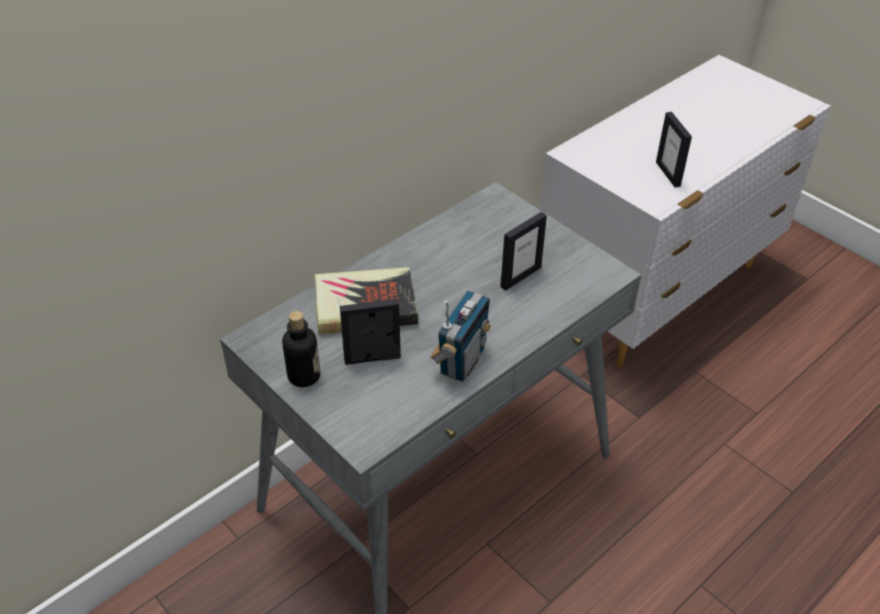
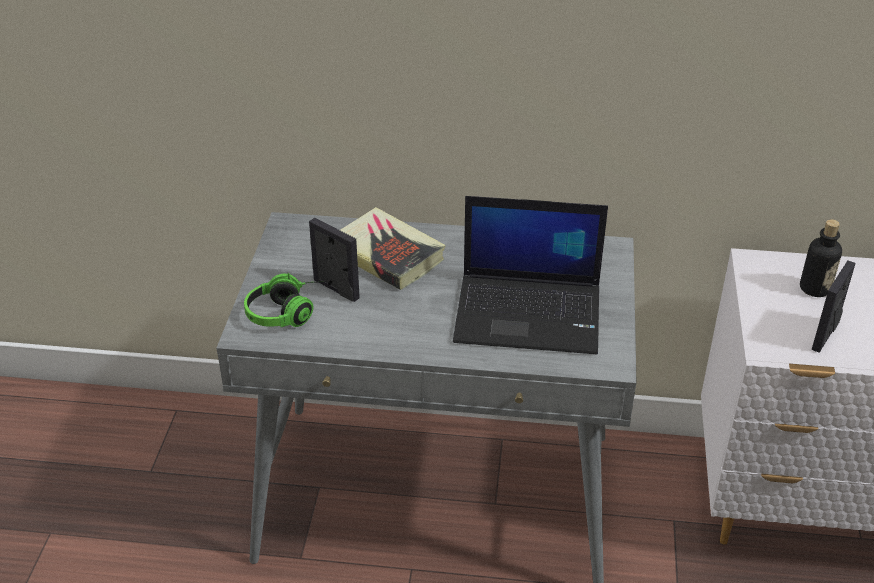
camera: 50 degrees right, 5 degrees down
(304, 376) = (279, 268): bottle -> bottle (815, 288)
(368, 403) = (288, 312): none -> headphones
(461, 361) = (388, 334): radio -> none
(520, 277) = (530, 313): picture frame -> laptop

